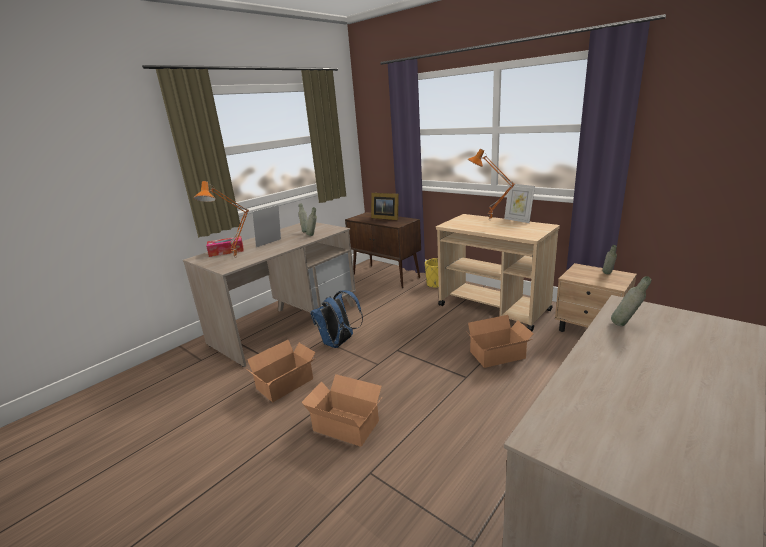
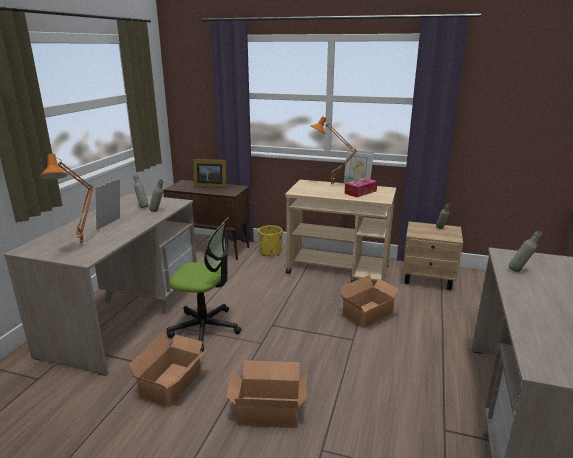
camera: 25 degrees left, 0 degrees up
(226, 251) = (60, 238): tissue box -> tissue box (360, 192)
(339, 343) = (205, 328): blue backpack -> office chair

